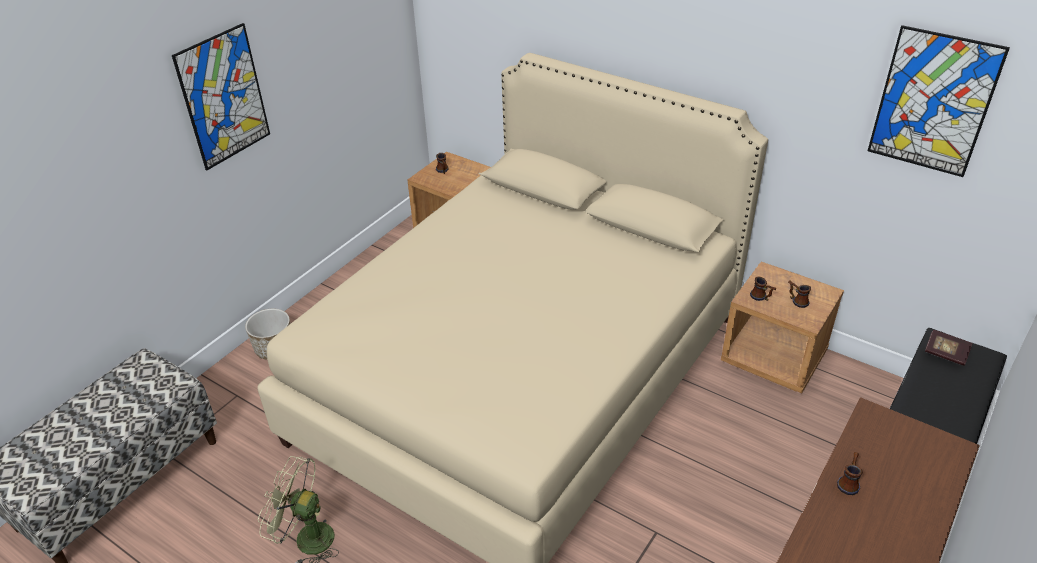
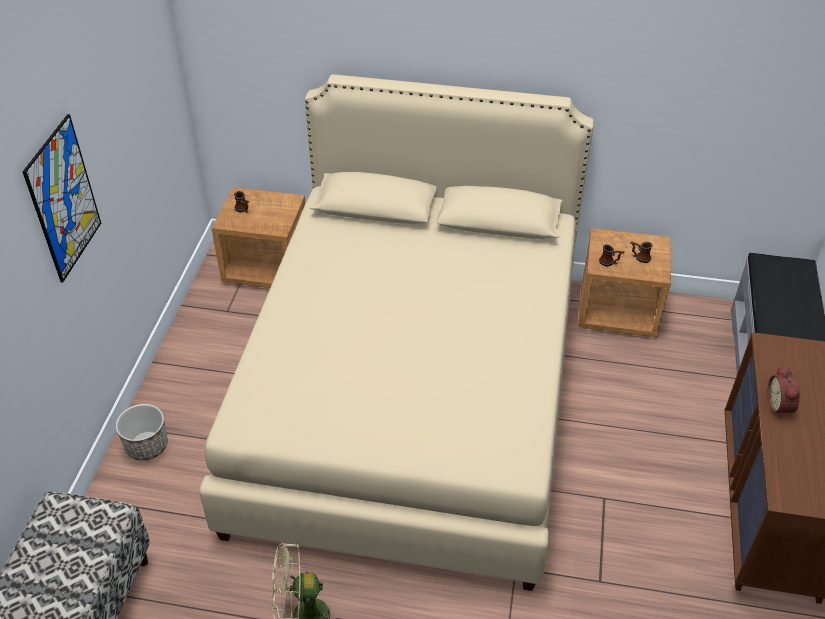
camera: 25 degrees left, 5 degrees up
(848, 482) = (781, 405): mug -> alarm clock
(933, 102) = (740, 65): picture -> none
(945, 353) = (773, 272): book -> none

